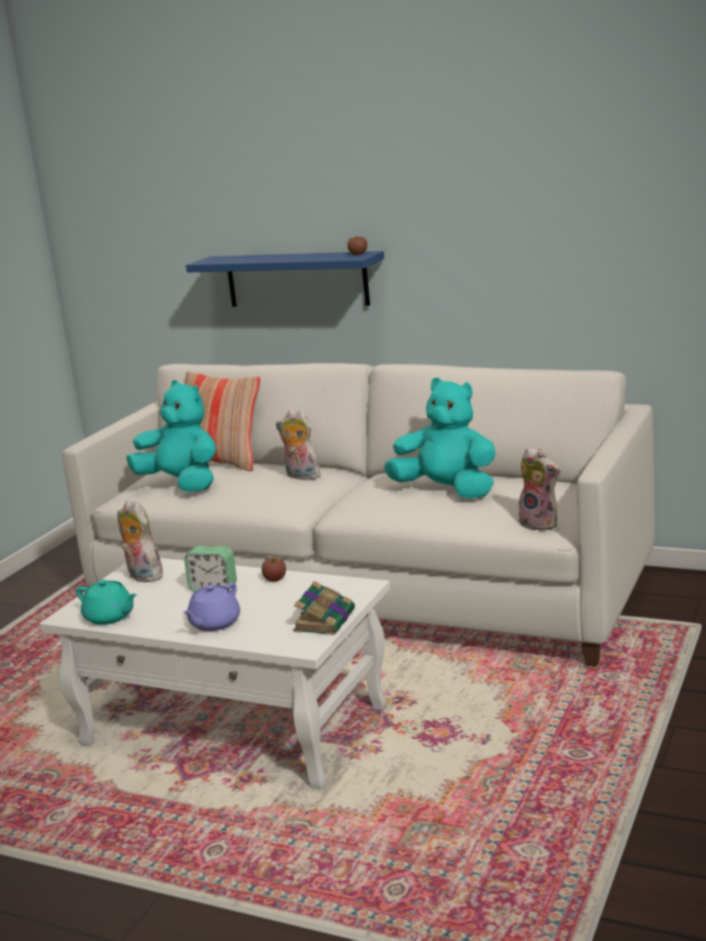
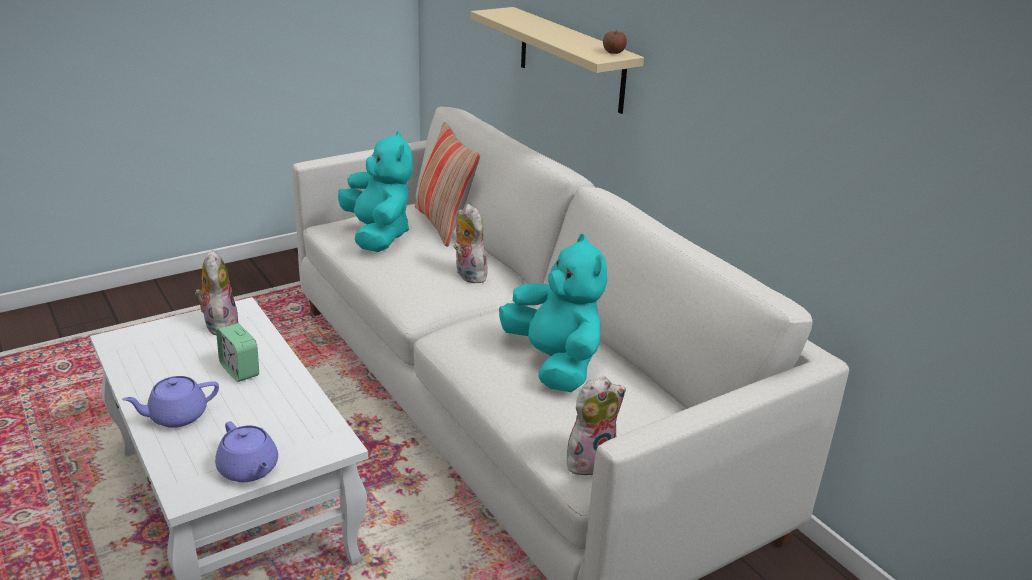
camera: 30 degrees right, 10 degrees up
(110, 617) = (133, 359): turquoise teapot -> none
(275, 579) = (293, 388): apple -> none
(296, 280) = (571, 59): blue shelf -> beige shelf
(325, 620) = (249, 469): book -> purple teapot
(541, 523) = (589, 460): plush toy -> plush toy turned 105 degrees counterclockwise

